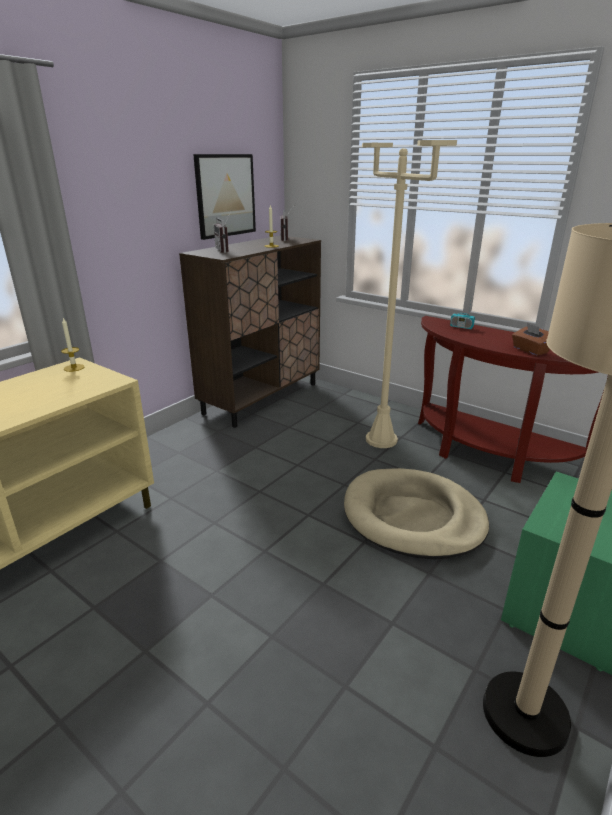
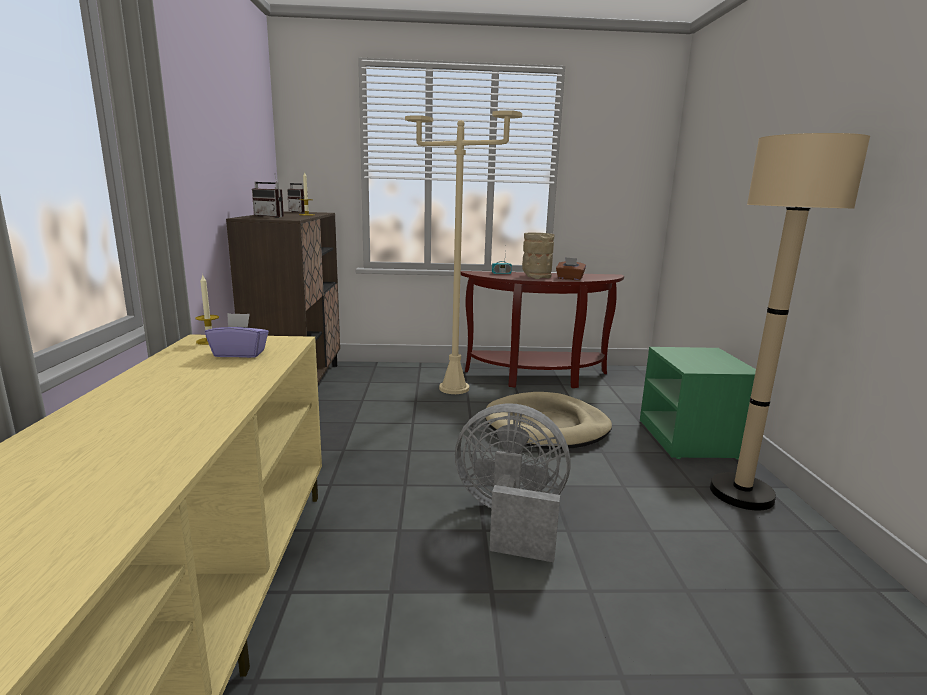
camera: 40 degrees left, 10 degrees down
(62, 386) = (240, 353): none -> purple tissue box
(225, 196) = (248, 161): picture -> none
(243, 597) = (510, 519): none -> grey fan
(493, 339) = (536, 276): none -> beige vase

